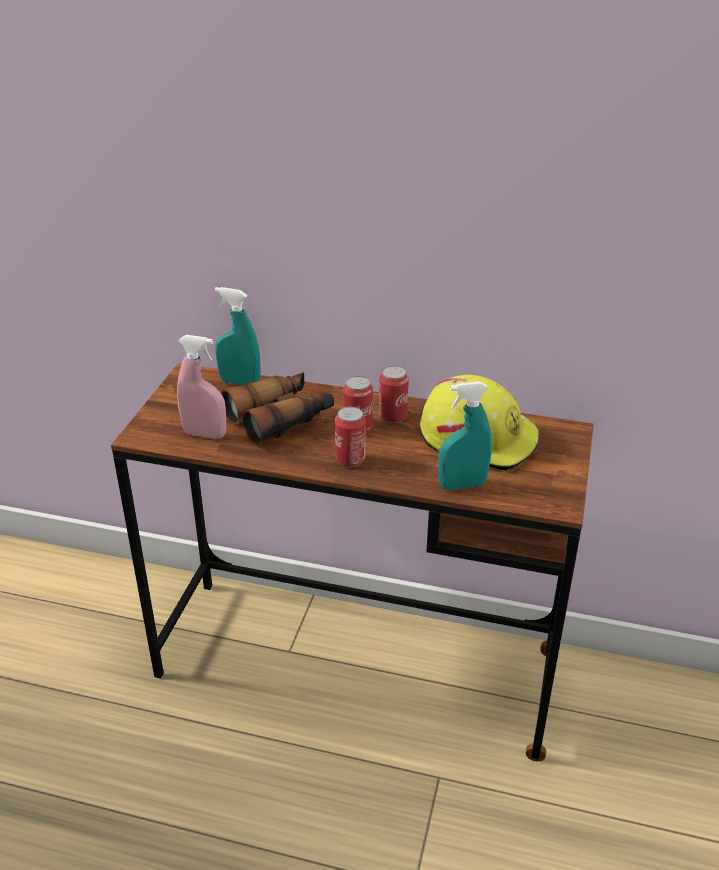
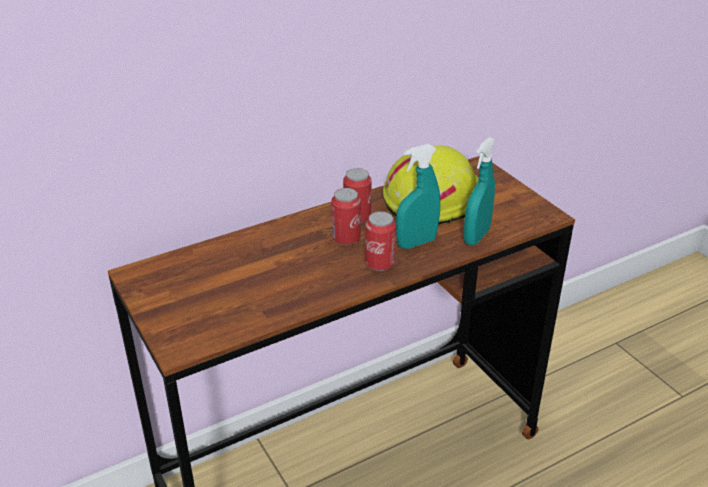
camera: 45 degrees left, 0 degrees up
(205, 434) = (236, 312): pink spray bottle -> none
(240, 383) = (195, 256): turquoise spray bottle -> turquoise spray bottle (416, 243)
(281, 418) = (277, 264): binoculars -> none

